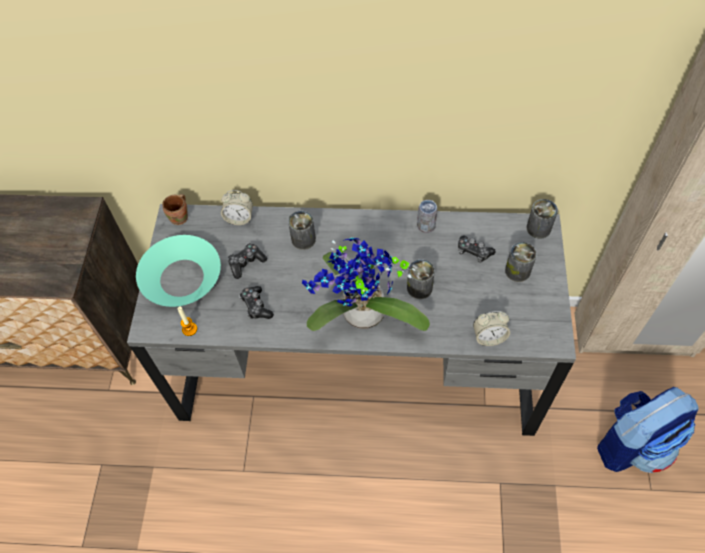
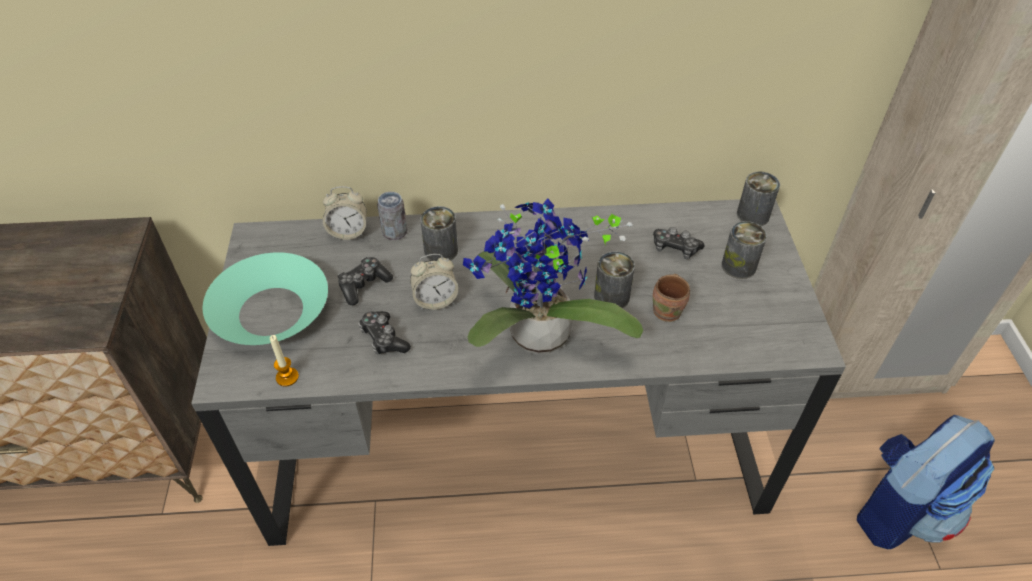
camera: 10 degrees left, 10 degrees down
(181, 217) = (265, 237): brown mug -> brown mug (668, 311)
(426, 225) = (605, 222): can -> can (394, 232)
(489, 337) = (720, 349): alarm clock -> alarm clock (435, 300)

